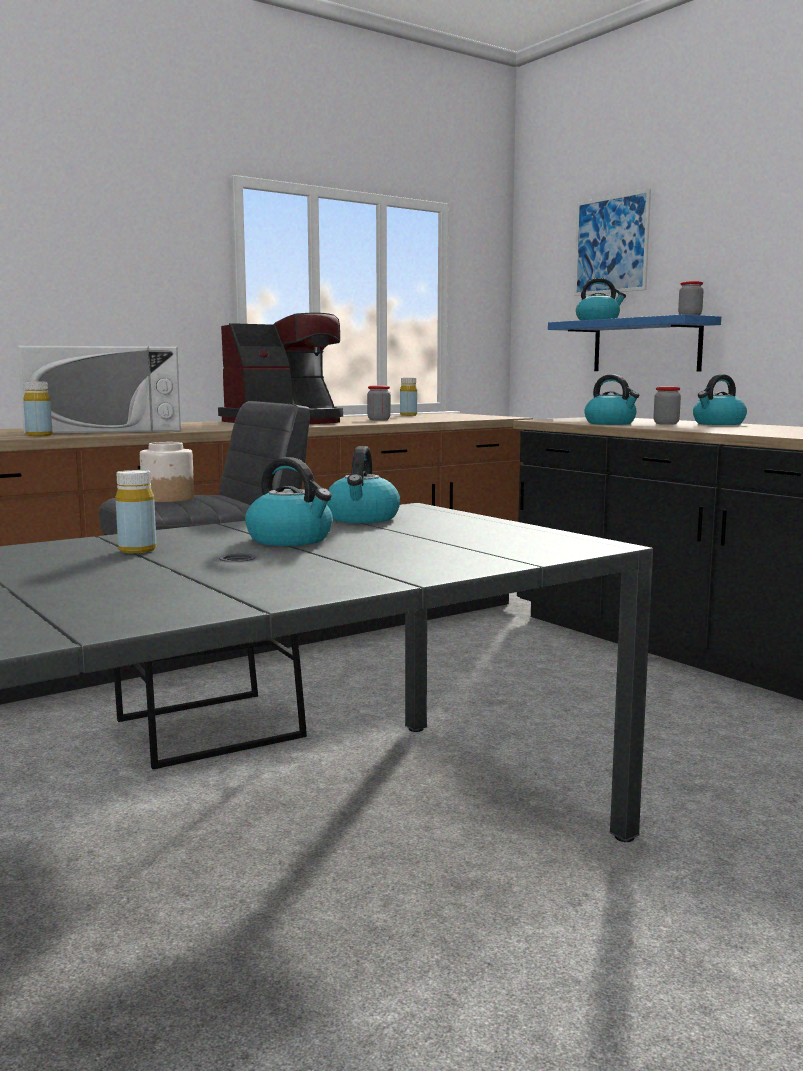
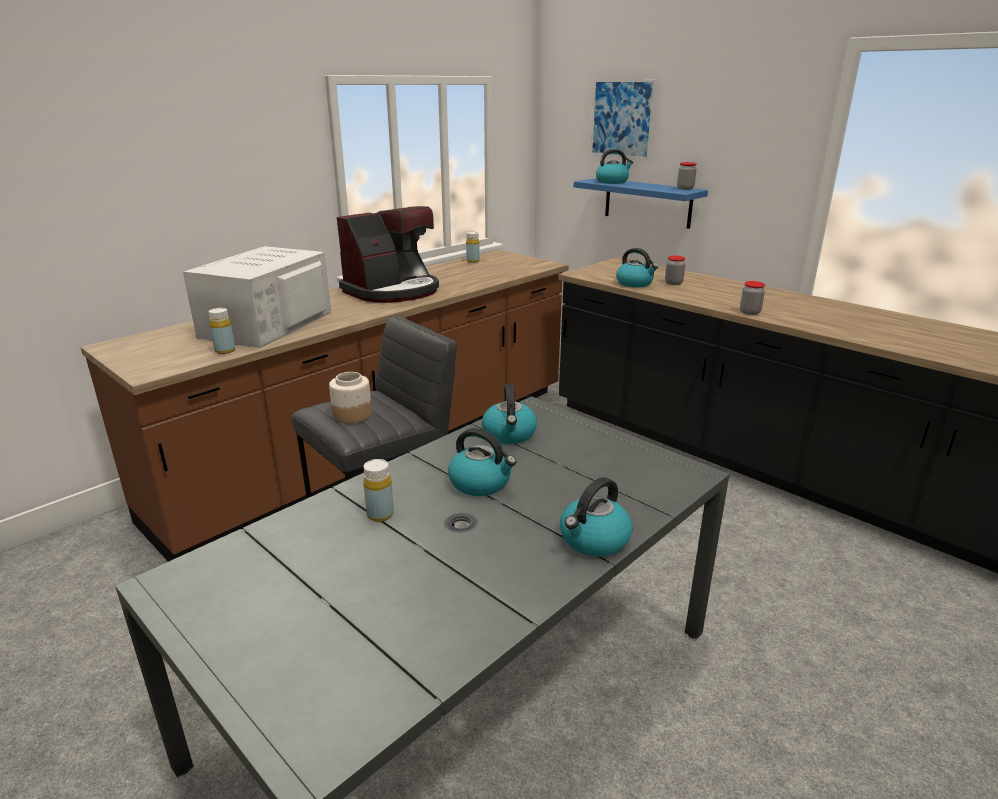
camera: 10 degrees left, 15 degrees up
(107, 429) = (266, 324): white microwave -> white microwave turned 135 degrees clockwise
(379, 420) = (460, 279): jar -> jar (750, 312)
(718, 424) = (708, 281): kettle -> kettle (594, 540)

